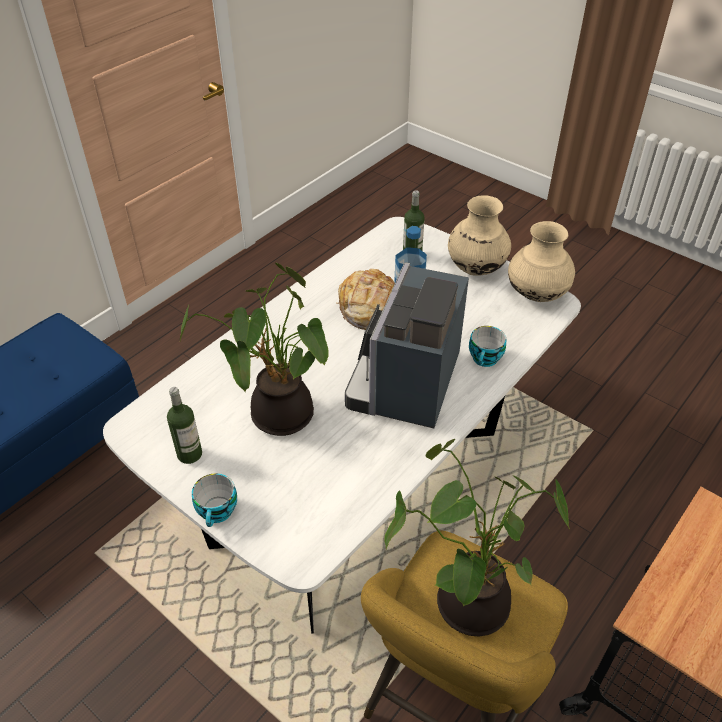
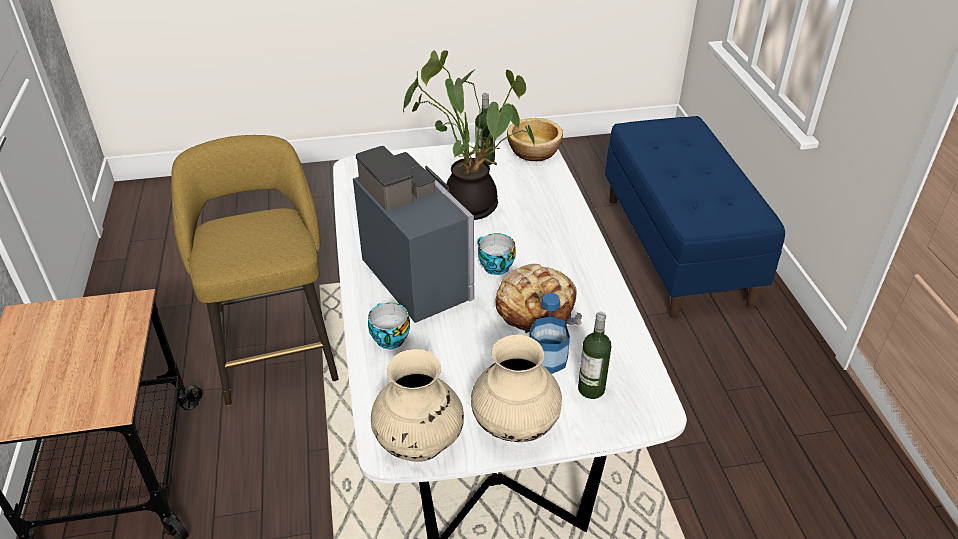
camera: 130 degrees right, 5 degrees down
(139, 426) = (535, 152): none -> bowl
(218, 512) = (426, 154): cup -> cup (494, 266)
(467, 600) = (255, 236): potted plant -> none

